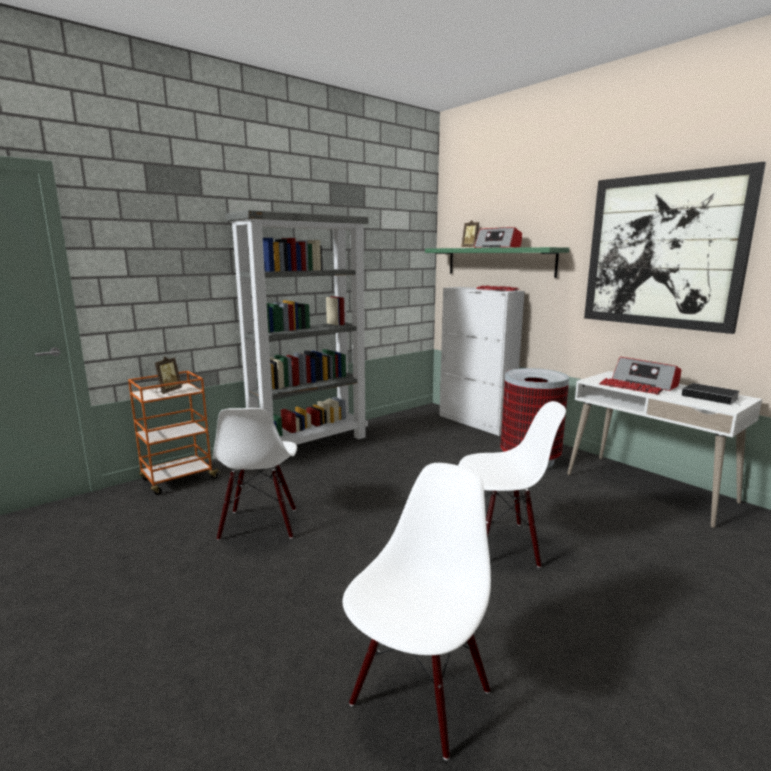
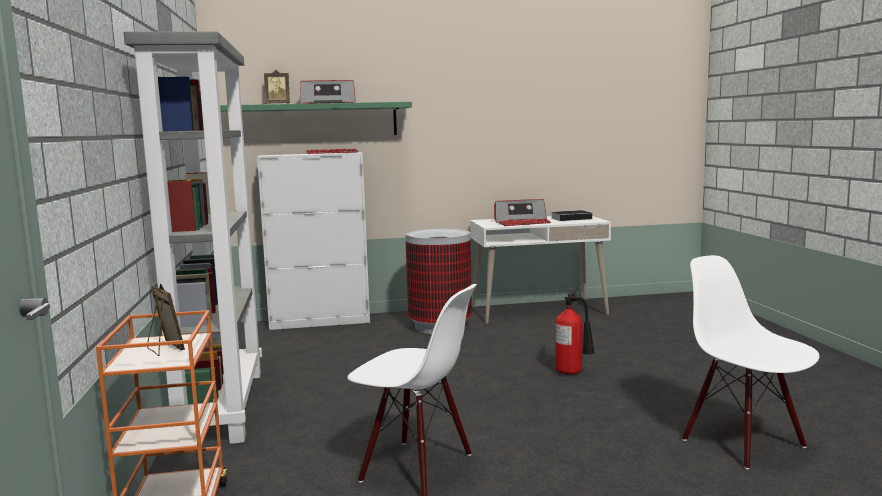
camera: 60 degrees left, 5 degrees down
(501, 544) = (573, 372): white chair -> fire extinguisher
(663, 251) = (497, 105): picture -> none

